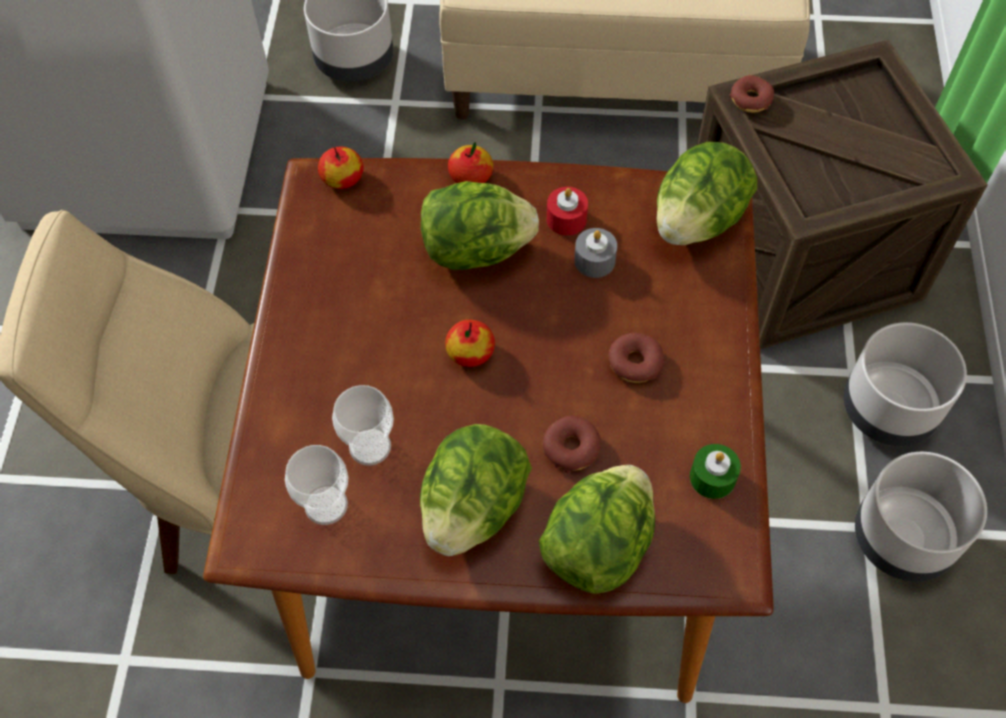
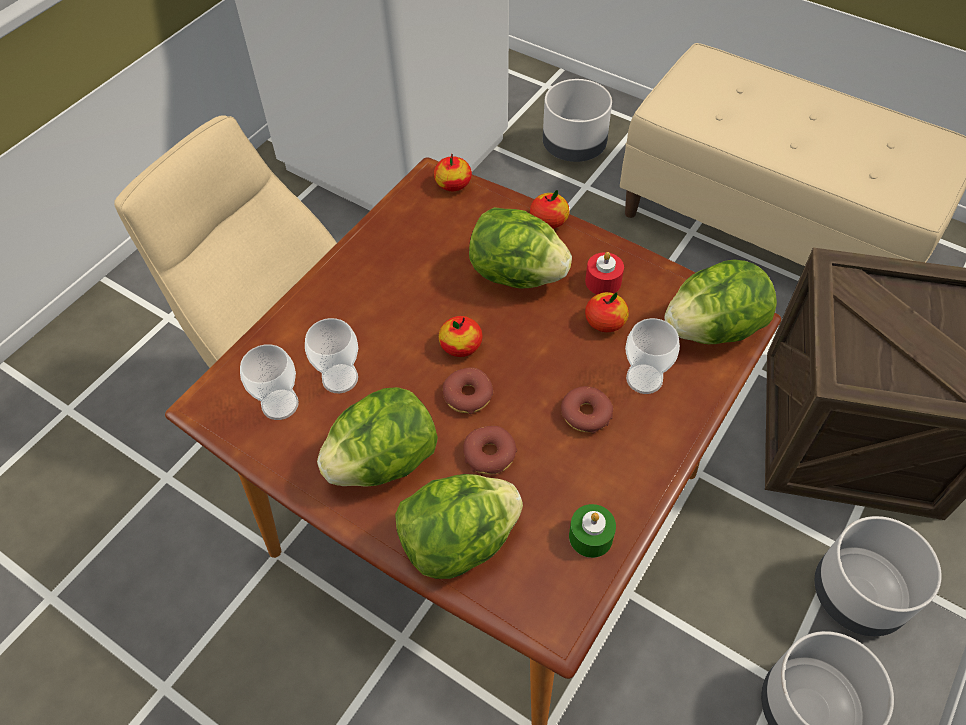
camera: 30 degrees right, 5 degrees down
(594, 260) = (605, 322): grey candle -> apple
(666, 301) = (644, 379): none -> cup
(751, 99) = (844, 271): donut -> donut (468, 395)

